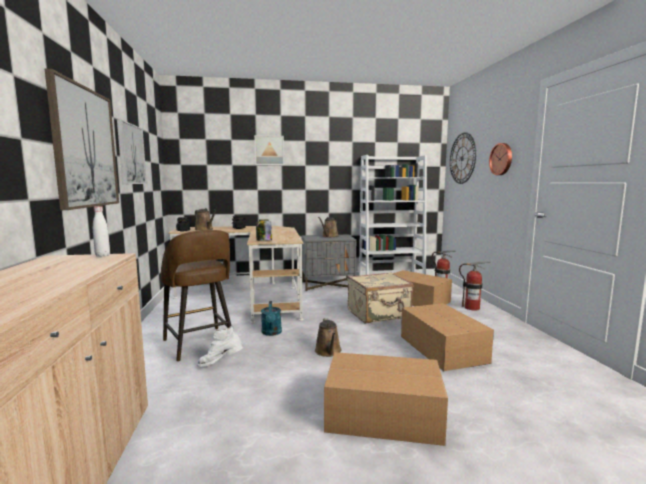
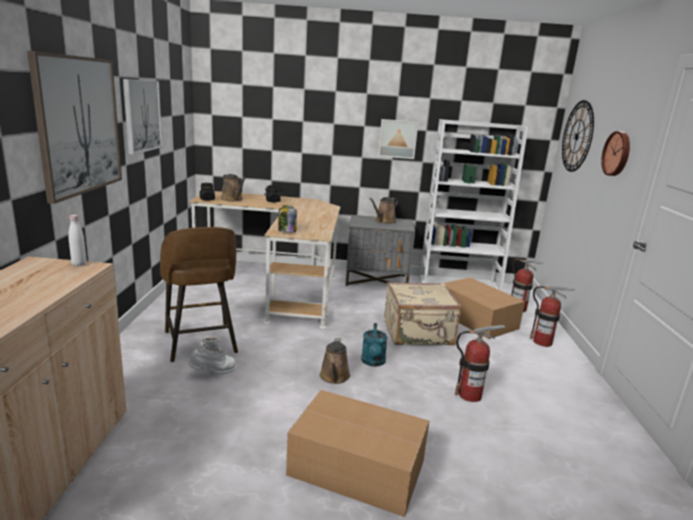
camera: 10 degrees right, 10 degrees up
(221, 364) = (213, 373): white boot -> white boot turned 150 degrees clockwise
(269, 150) = (319, 103): picture -> picture (397, 139)
(271, 333) = (282, 341): turquoise watering can -> turquoise watering can (373, 362)
(442, 348) = (470, 395): cardboard box -> fire extinguisher

